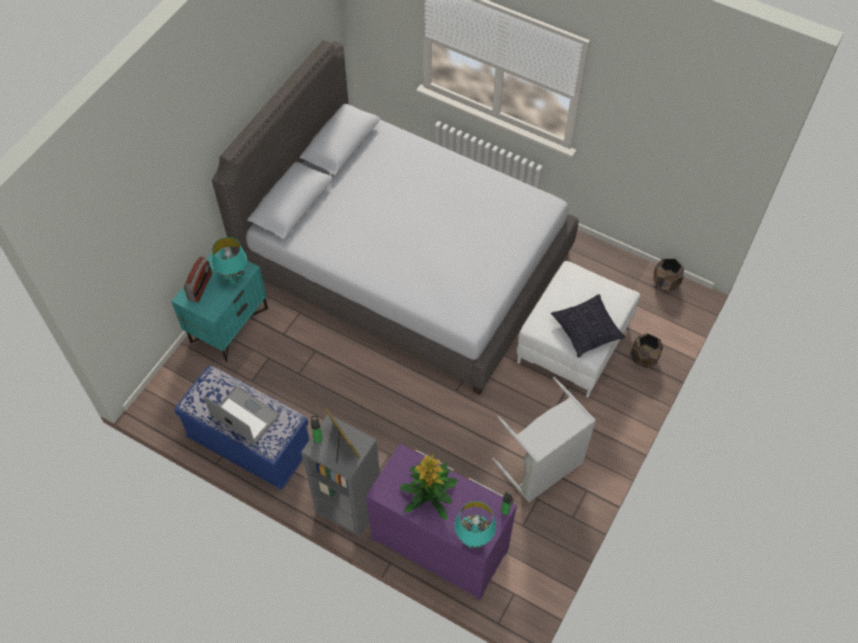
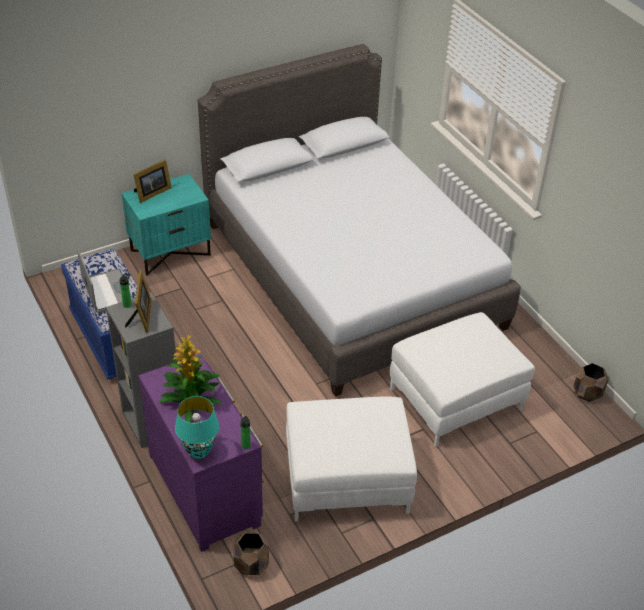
camera: 30 degrees right, 15 degrees down
(201, 287) = (151, 193): radio -> picture frame
(235, 278) = (182, 198): turquoise table lamp -> none
(543, 468) = (346, 480): grey laundry basket -> white ottoman
(587, 330) = (455, 368): pillow -> none
(644, 357) = (517, 442): brown planter -> brown planter (252, 564)

